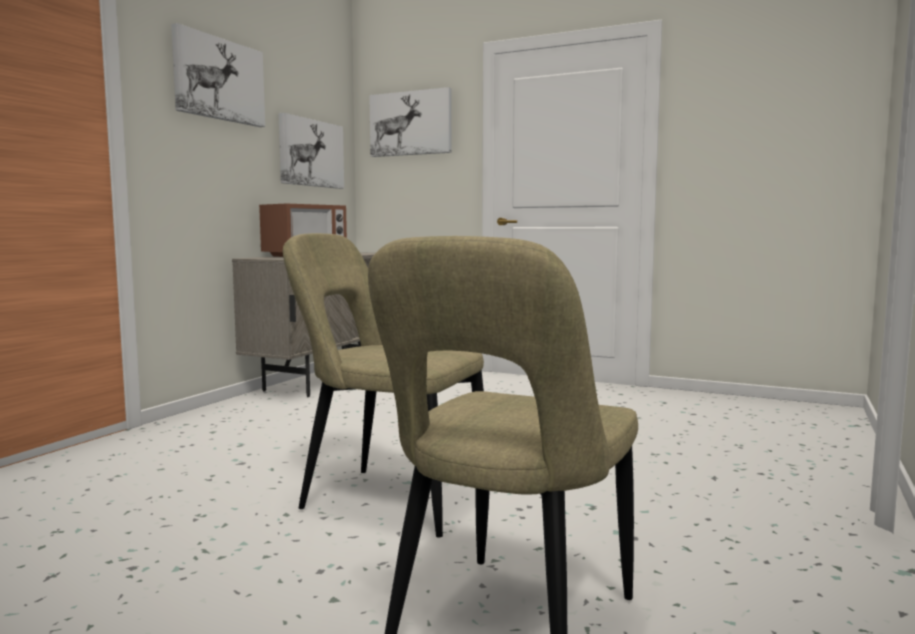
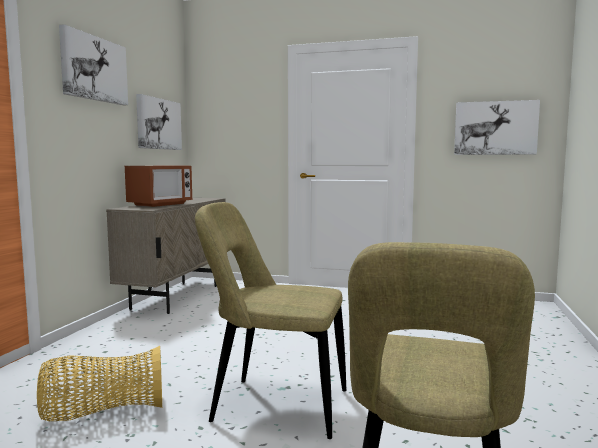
camera: 10 degrees left, 0 degrees up
(181, 491) = (103, 412): none -> basket
(411, 123) = (232, 102): picture -> picture (495, 128)

